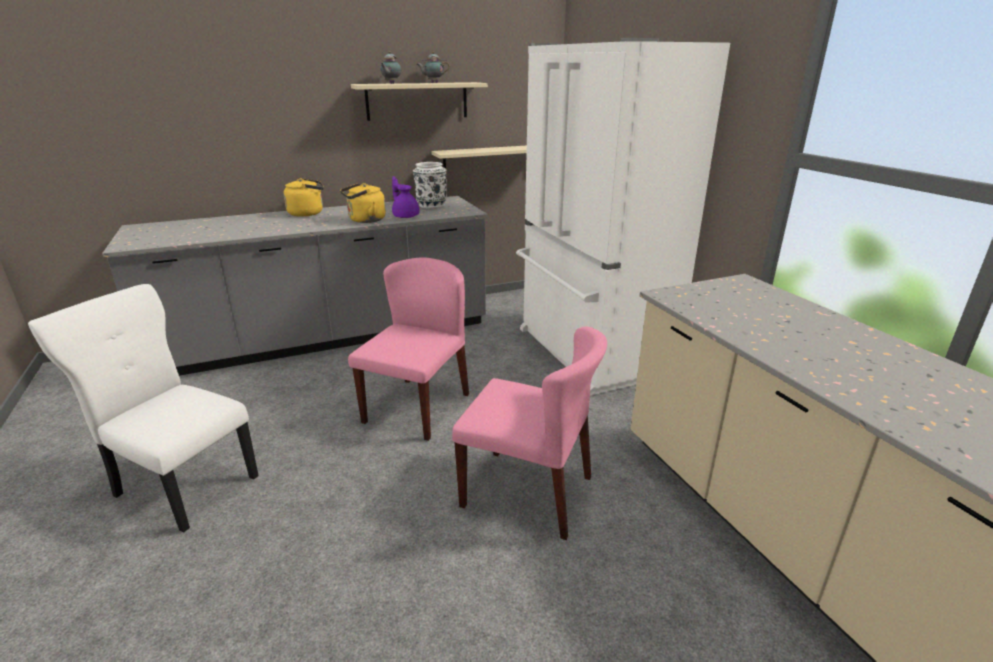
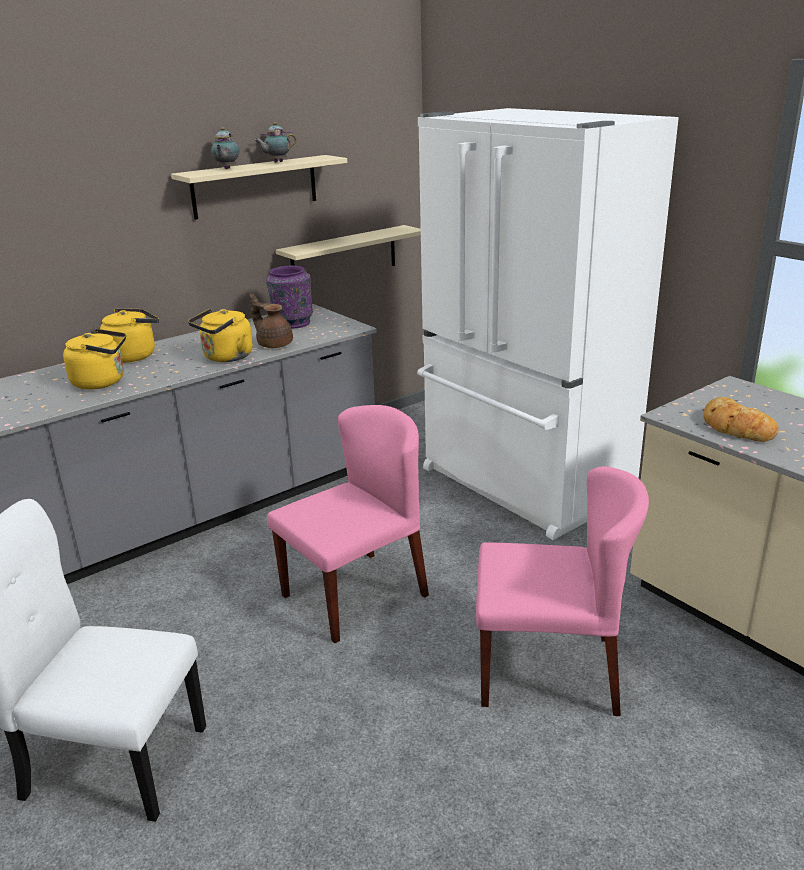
camera: 15 degrees left, 0 degrees up
(272, 225) = (102, 382): none -> yellow kettle
(405, 216) = (274, 344): purple teapot -> brown teapot
(417, 407) = (355, 594): pink chair -> pink chair turned 45 degrees clockwise
(431, 205) = (292, 323): white vase -> purple vase
(716, 310) = (735, 427): none -> bread

